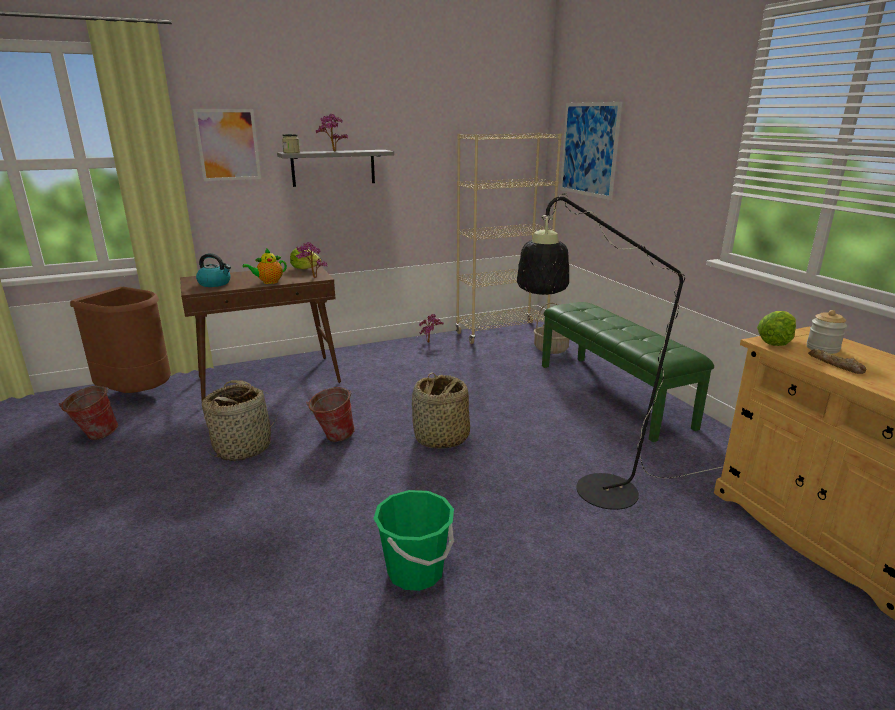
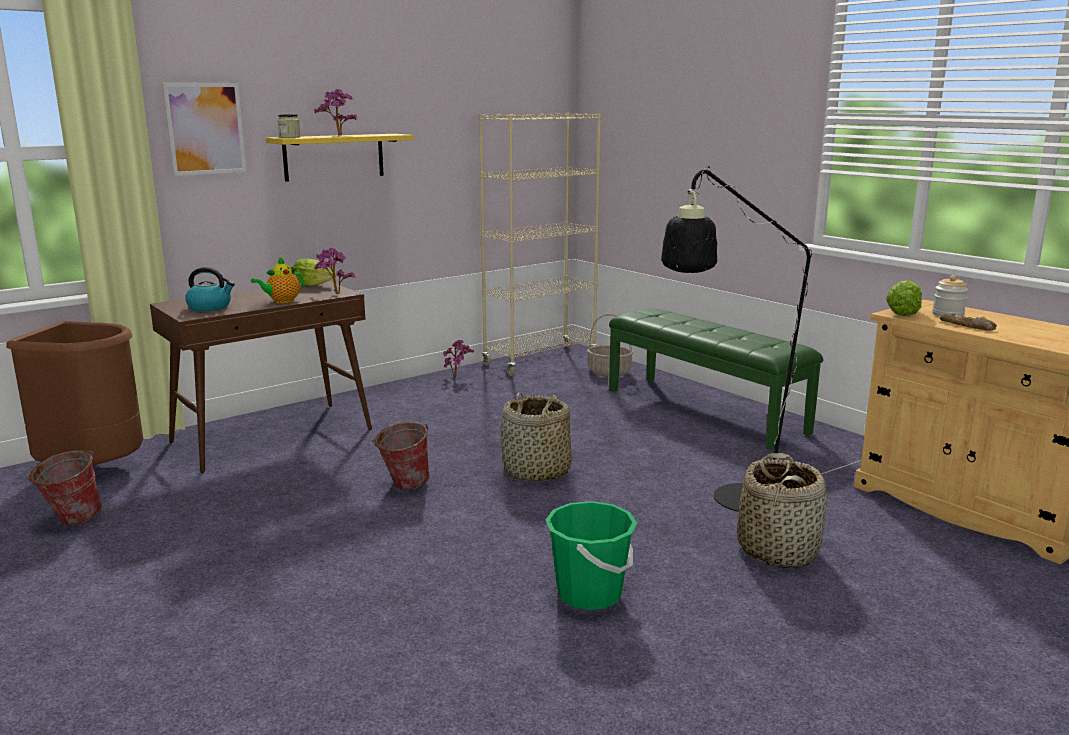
camera: 15 degrees left, 5 degrees down
(243, 447) = (294, 509): basket -> basket (778, 550)
(333, 168) = (334, 157): grey shelf -> yellow shelf
(589, 149) = (636, 131): picture -> none

